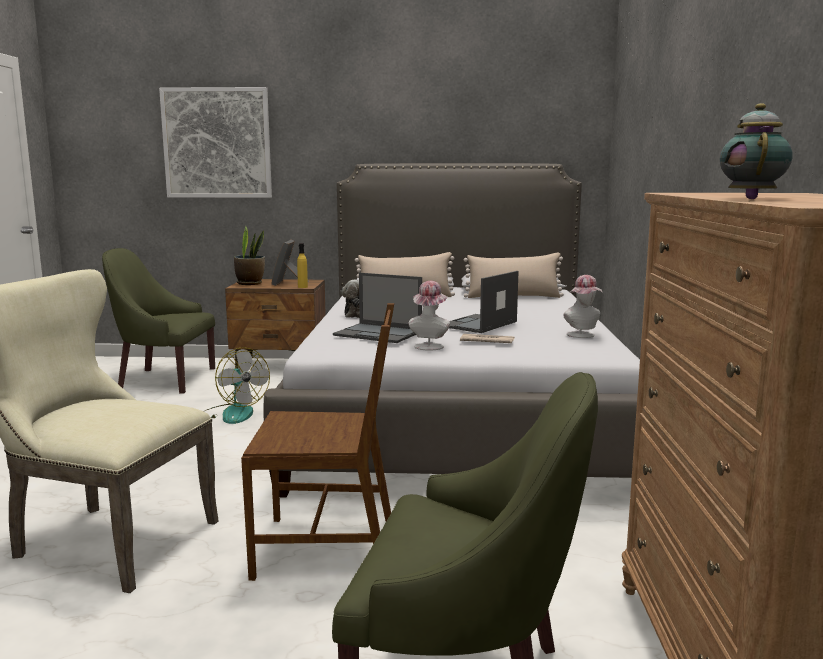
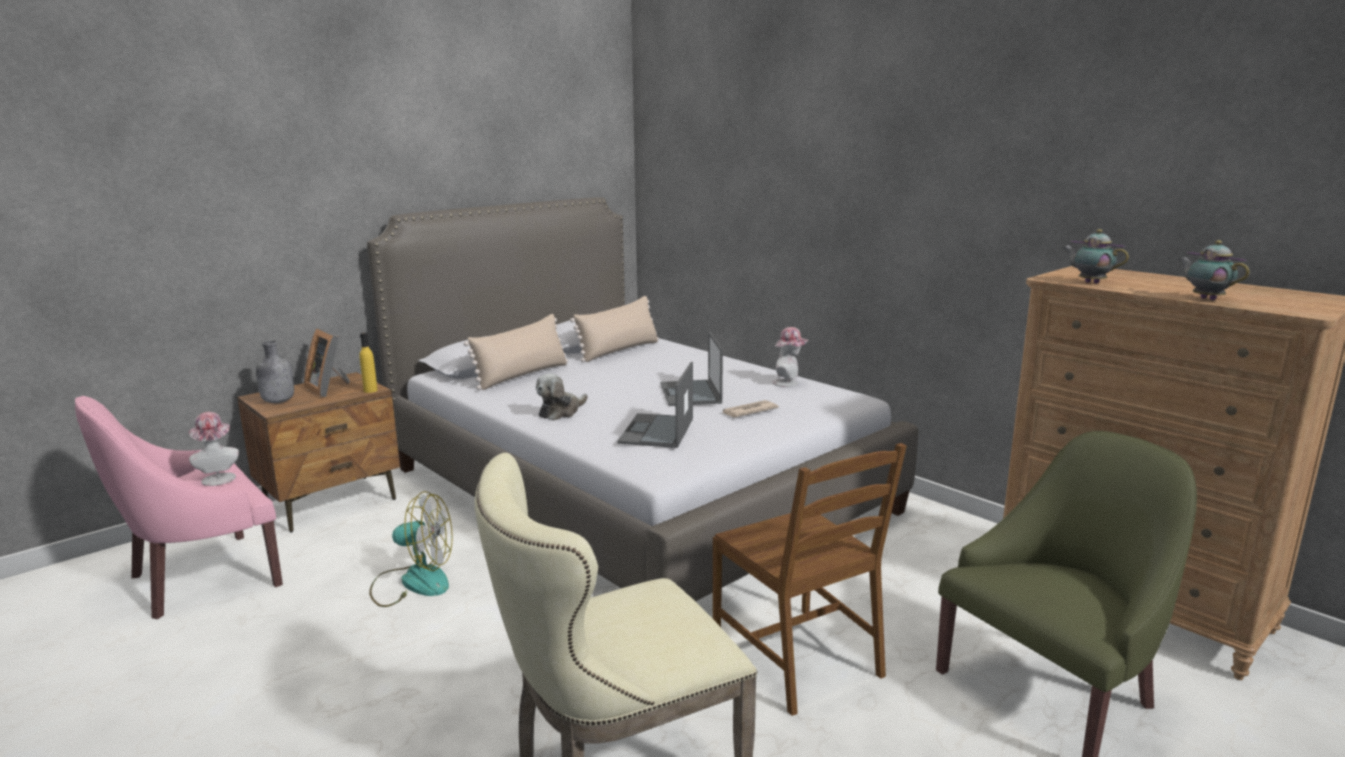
camera: 45 degrees left, 5 degrees up
(164, 379) = (201, 578): green armchair -> pink armchair
(217, 143) = (168, 200): picture -> none
(250, 283) = (277, 401): potted plant -> grey bottle
(327, 547) = (799, 659): brown chair -> brown chair turned 105 degrees clockwise
(379, 333) = (657, 431): laptop -> laptop turned 120 degrees clockwise
(429, 345) = (726, 431): hat -> hat (218, 477)
(698, 193) = (1089, 282): none -> teapot

